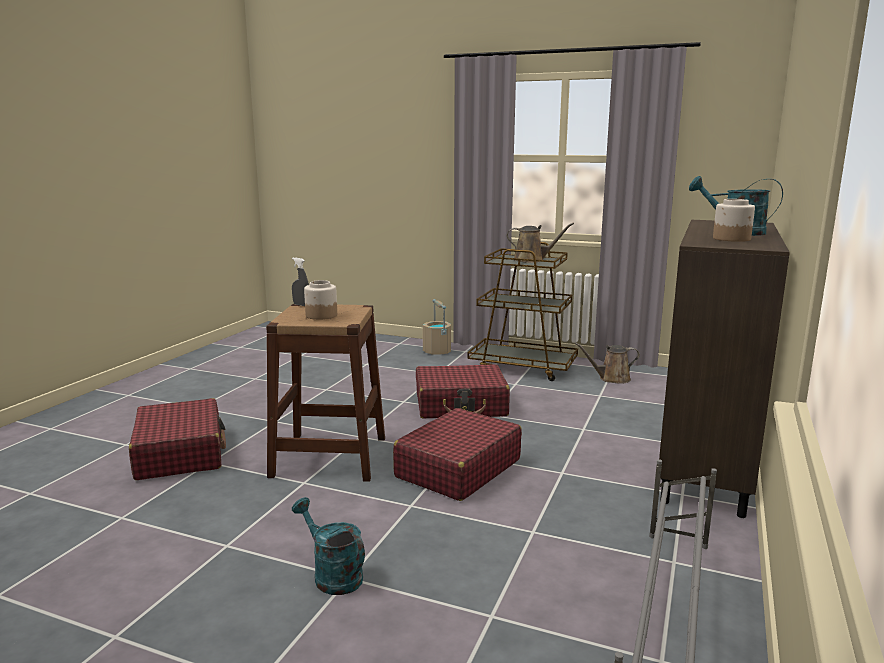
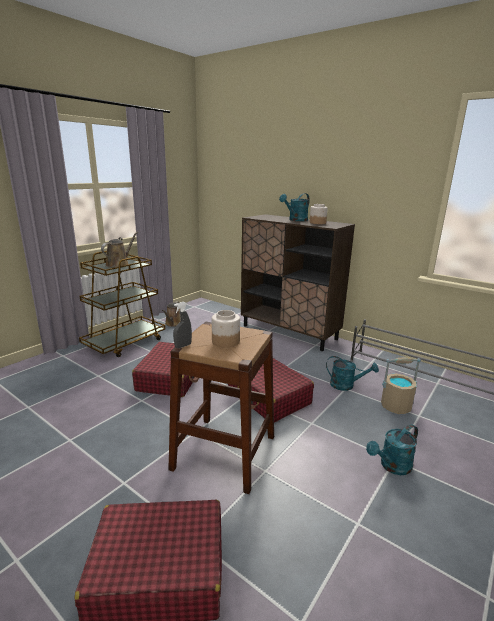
camera: 75 degrees left, 5 degrees up
(437, 351) = (46, 366): beige bucket -> beige bucket (396, 406)
(544, 532) = (346, 385): none -> turquoise watering can

